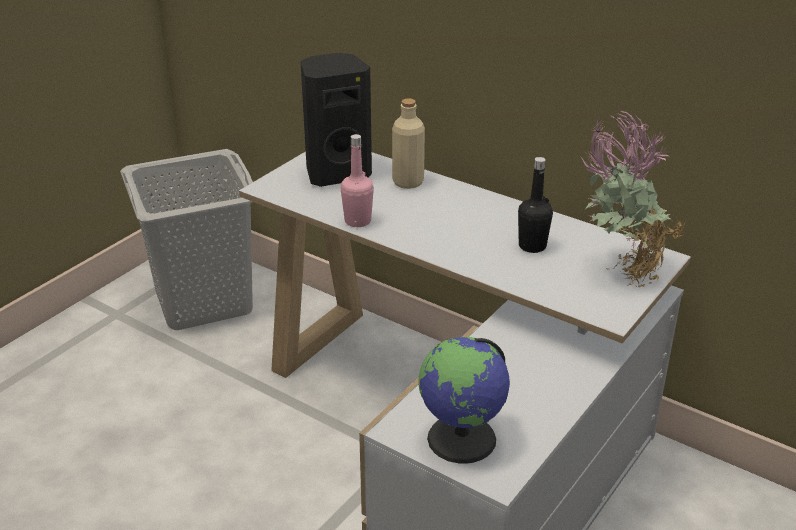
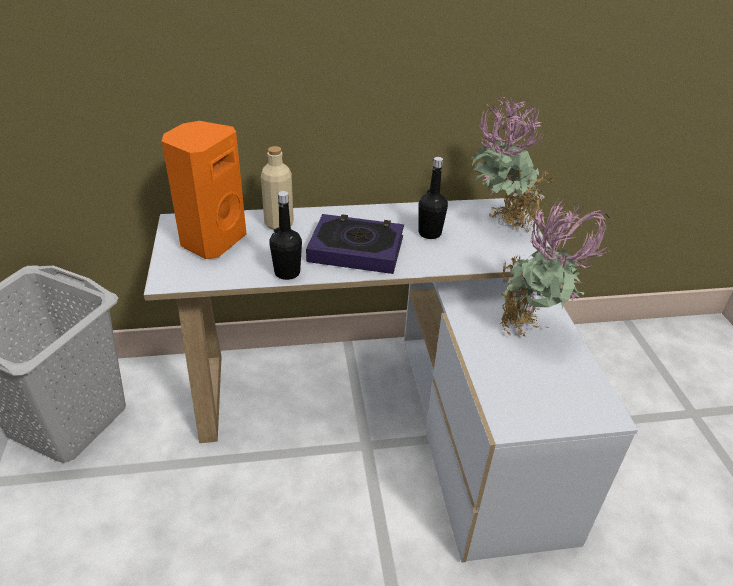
camera: 45 degrees left, 5 degrees up
(336, 173) = (211, 240): black speaker -> orange speaker
(357, 221) = (287, 272): pink bottle -> black bottle
(441, 229) = (356, 249): none -> book
(463, 439) = (553, 401): globe -> none
(538, 381) = (531, 329): none -> potted plant

